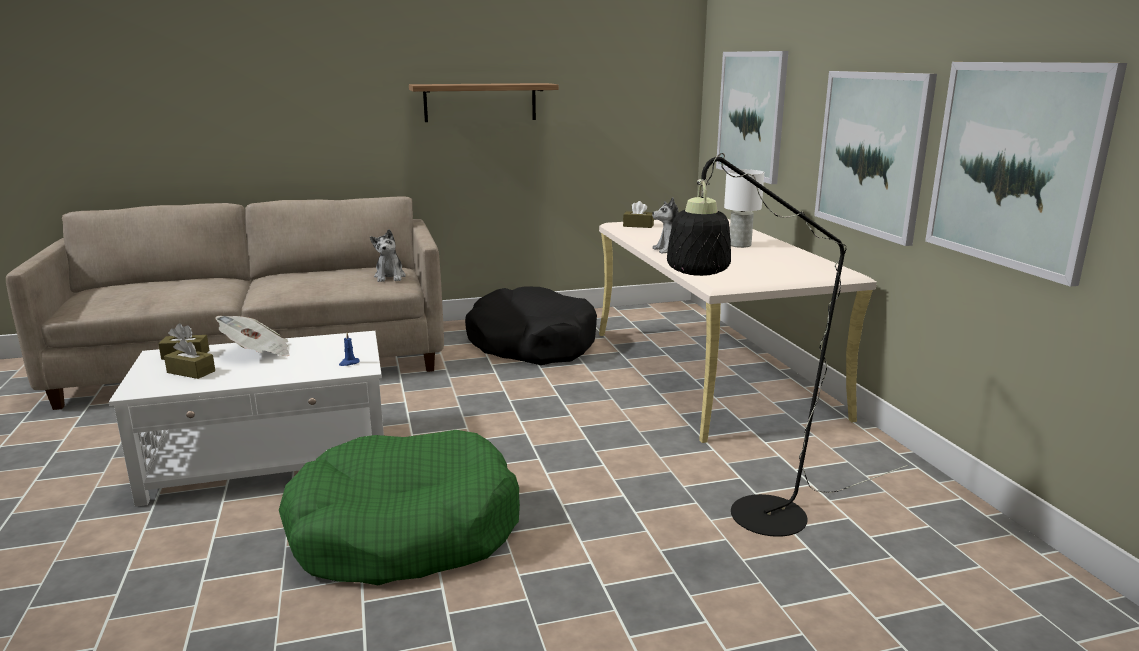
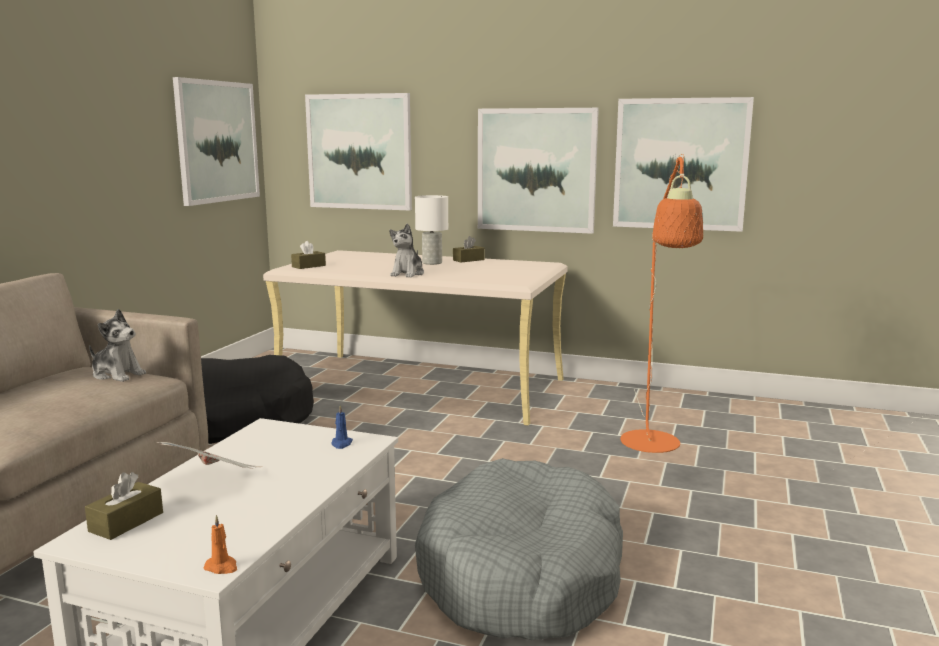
camera: 55 degrees left, 5 degrees down
(138, 392) = (222, 567): none -> orange candle
(191, 372) = (206, 525): brown tissue box -> brown tissue box (468, 260)
(404, 531) = (522, 575): green dog bed -> grey dog bed
(480, 102) = (87, 146): shelf -> none
(633, 98) = (217, 141): none -> picture
(753, 521) = (652, 447): black floor lamp -> orange floor lamp

